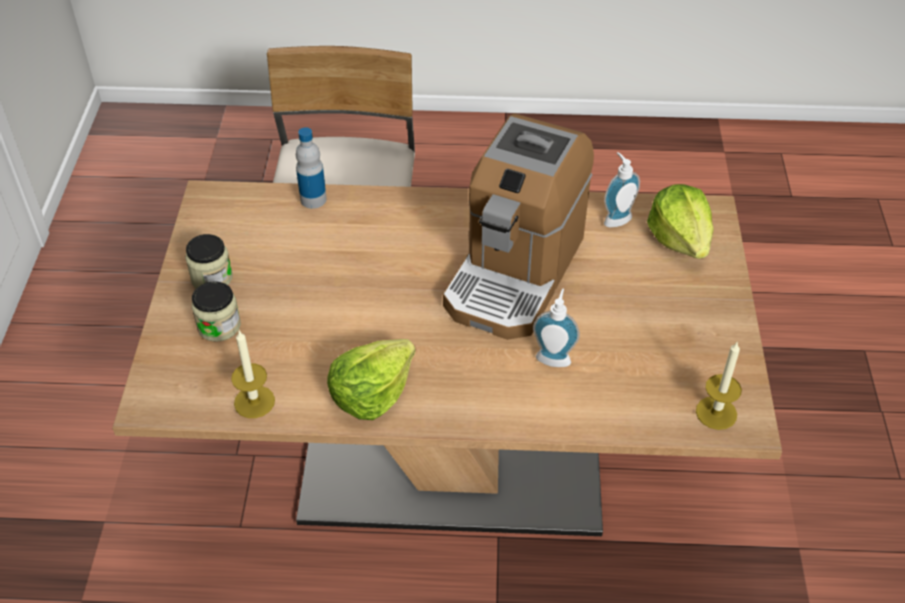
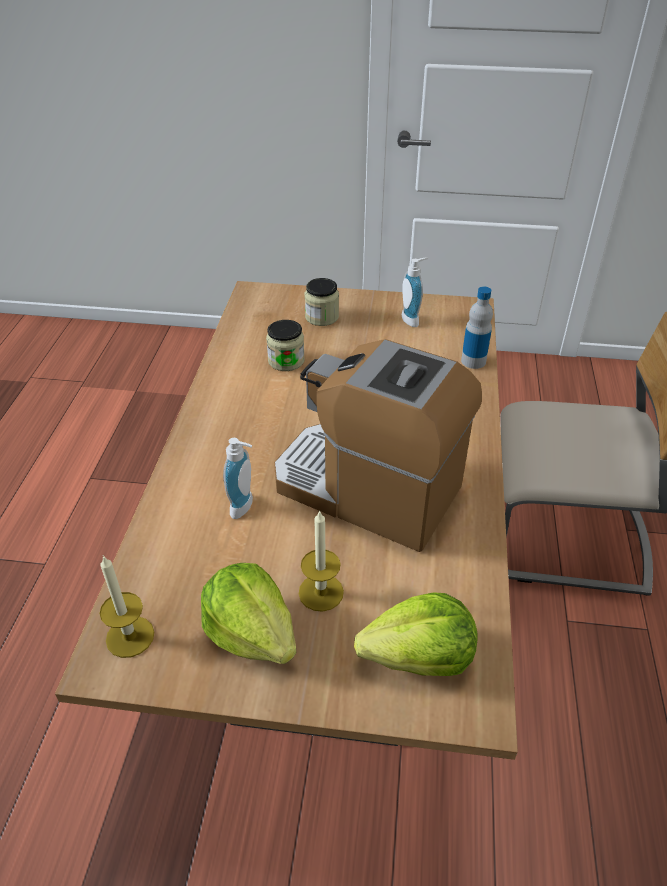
camera: 95 degrees right, 5 degrees down
(212, 278) = (374, 312): jar -> jar (286, 361)
(254, 402) = (241, 334): candle -> candle (321, 592)
(371, 393) = (233, 389): lettuce -> lettuce (251, 631)
(615, 218) = (457, 591): soap dispenser -> soap dispenser (413, 319)

